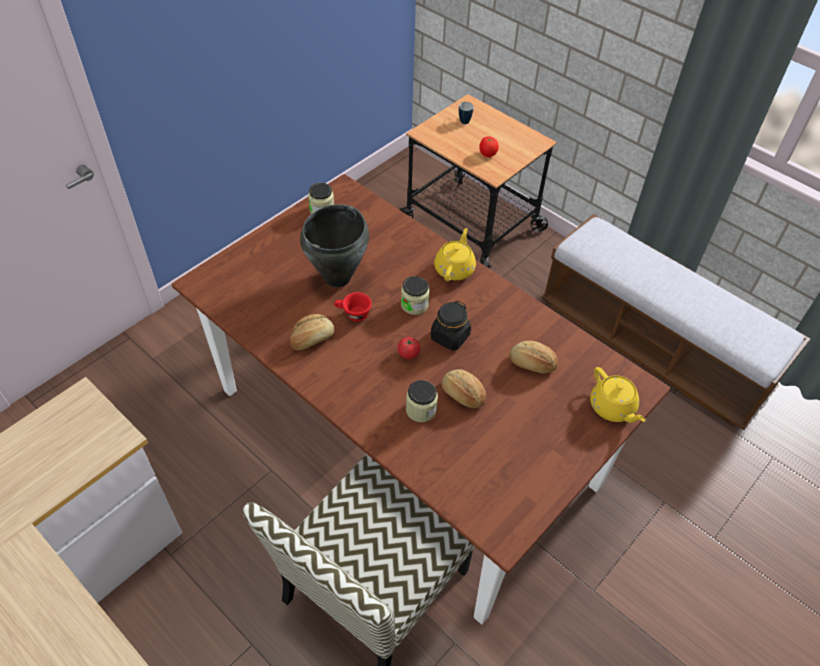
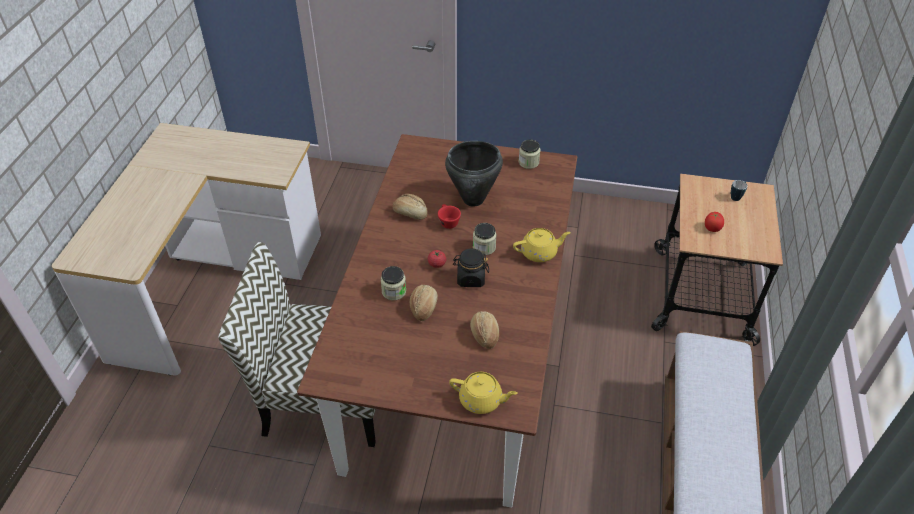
camera: 60 degrees right, 5 degrees down
(612, 407) = (481, 400): yellow teapot -> yellow teapot turned 105 degrees counterclockwise

